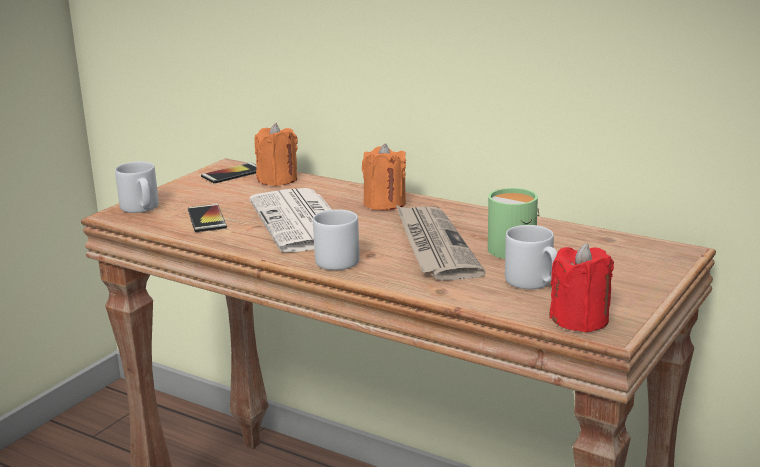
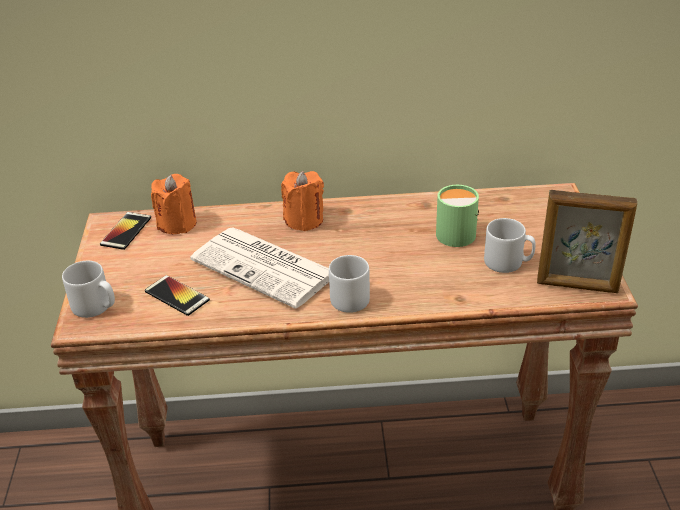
camera: 35 degrees left, 15 degrees up
(433, 246) = (399, 253): newspaper -> none
(580, 320) = (577, 286): red candle -> picture frame

